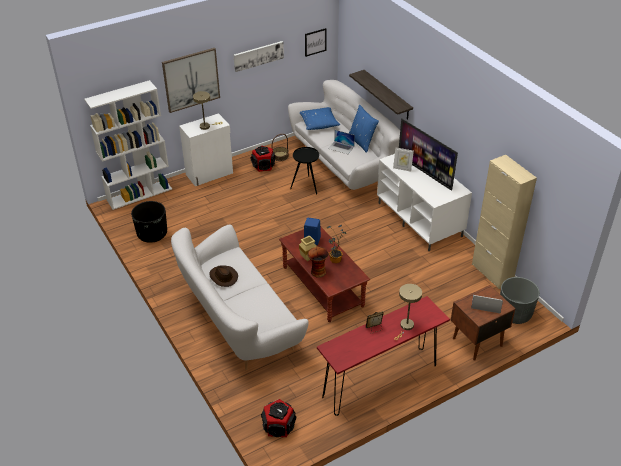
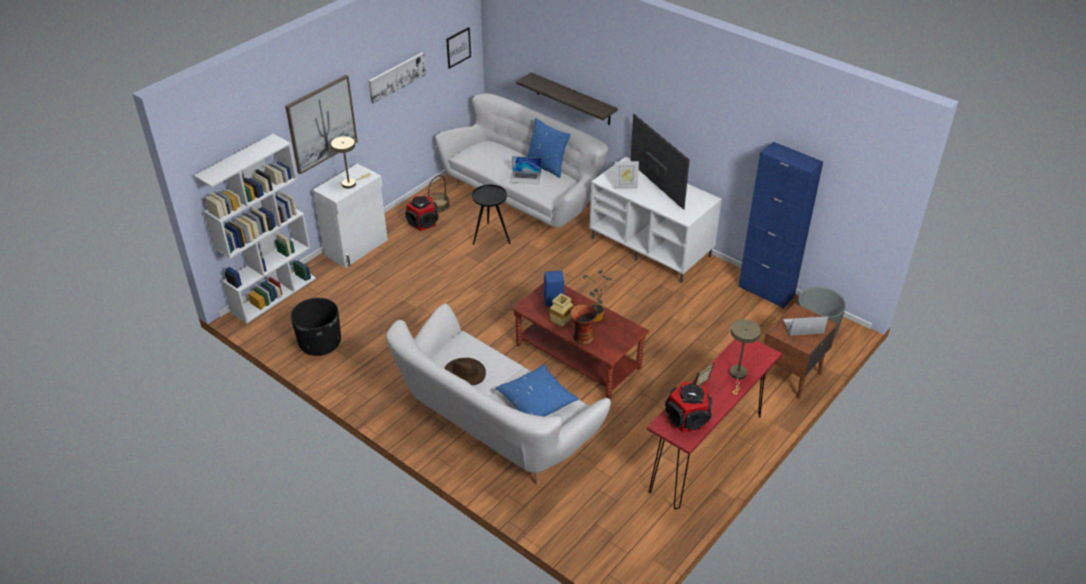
camera: 20 degrees left, 0 degrees up
(278, 426) = (614, 543): speaker -> speaker (687, 418)
(319, 123) = (480, 153): blue pillow -> blue pillow (536, 400)
(425, 172) = (654, 186): television -> television turned 150 degrees counterclockwise
(492, 273) = (766, 291): beige cabinet -> blue cabinet

